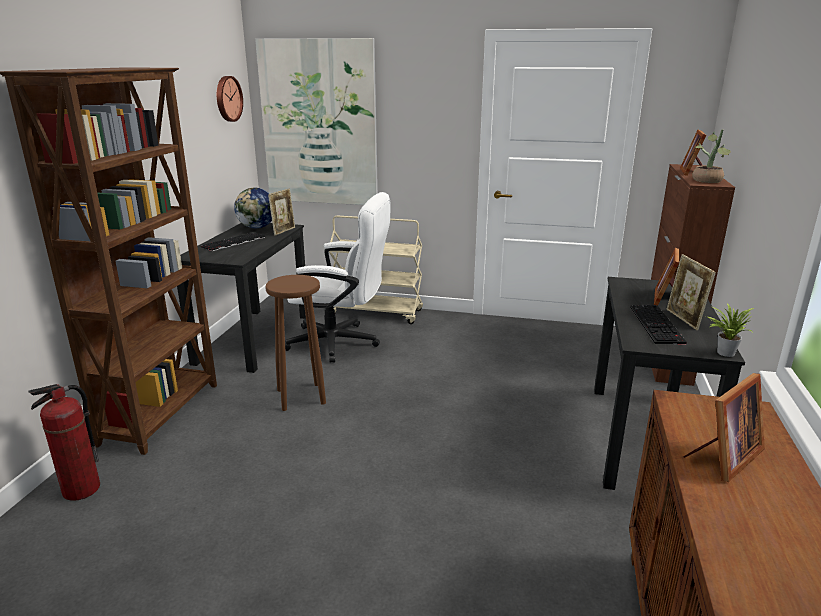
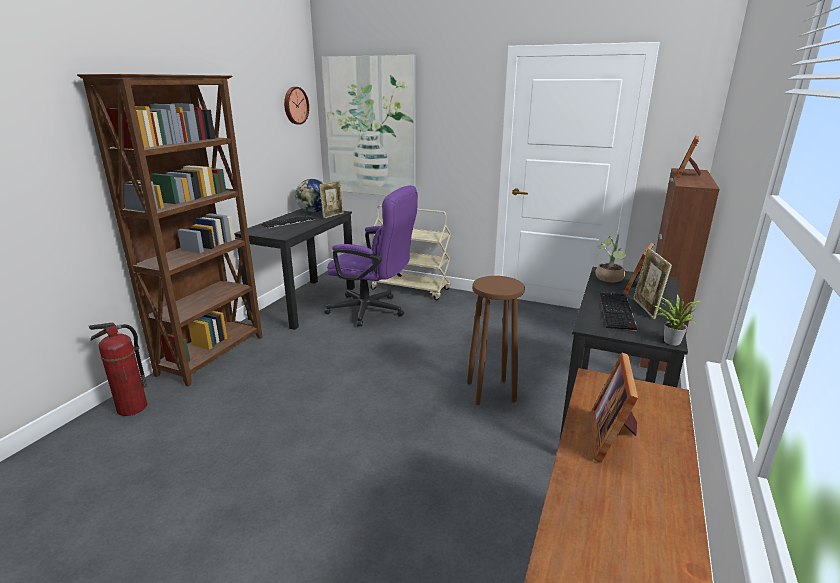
camera: 10 degrees right, 0 degrees up
(301, 396) = (324, 351): brown stool -> brown stool (491, 391)
(341, 343) = (373, 311): white office chair -> purple office chair
(707, 181) = (696, 183): potted plant -> potted plant (609, 279)
(723, 458) = (613, 436): picture frame -> picture frame turned 135 degrees clockwise

